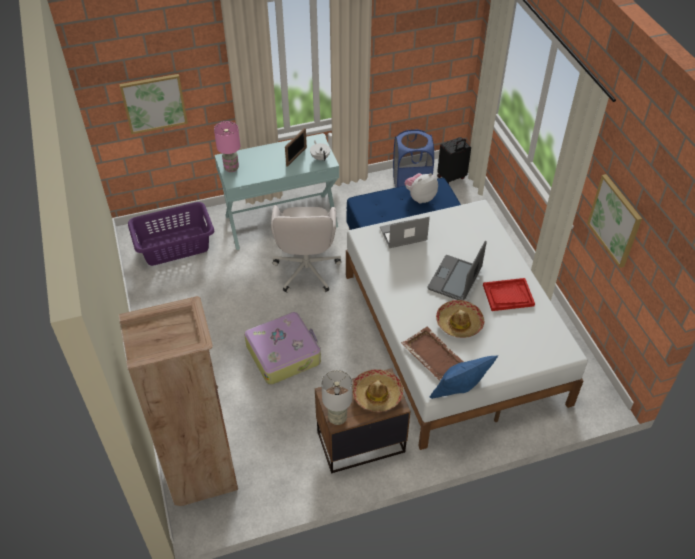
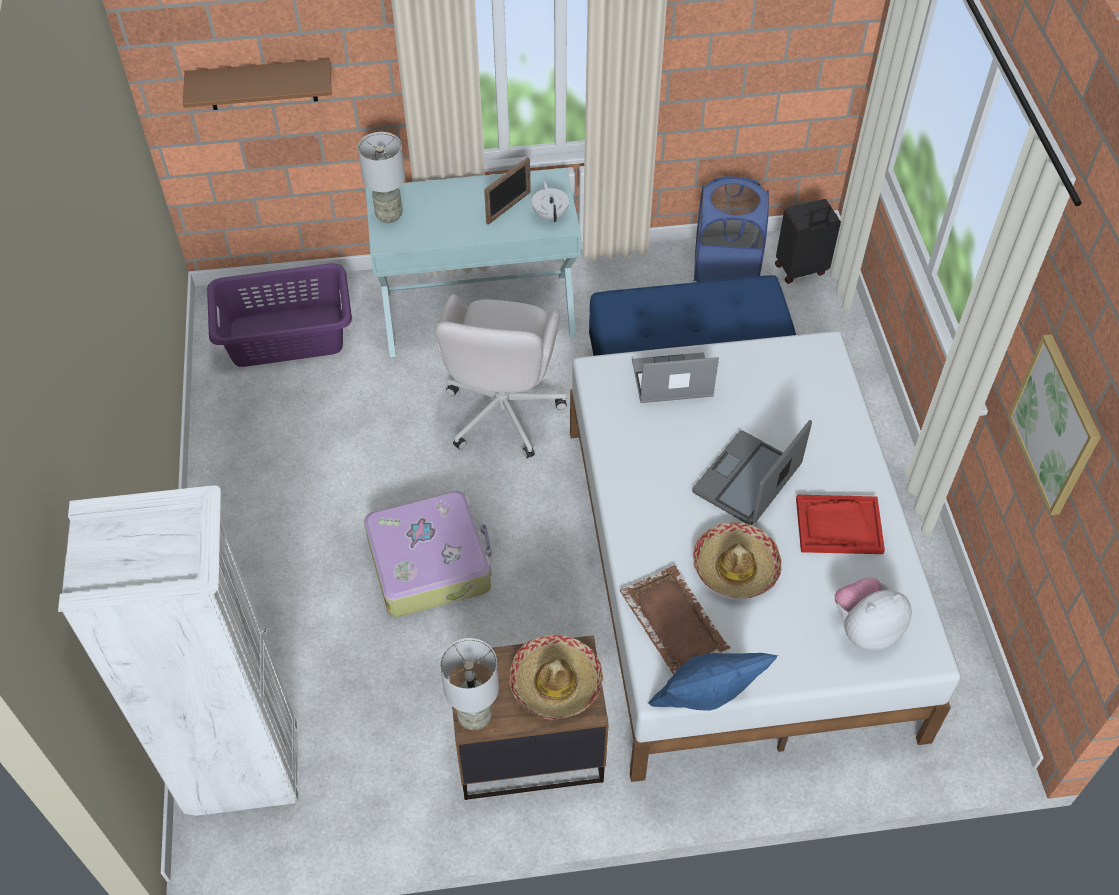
camera: 10 degrees right, 5 degrees up
(154, 103) = (261, 84): picture -> brown shelf
(202, 476) = (243, 767): brown cabinet -> white cabinet
(231, 168) = (389, 216): pink table lamp -> grey table lamp
(420, 197) = (723, 309): plush toy -> plush toy (865, 629)

